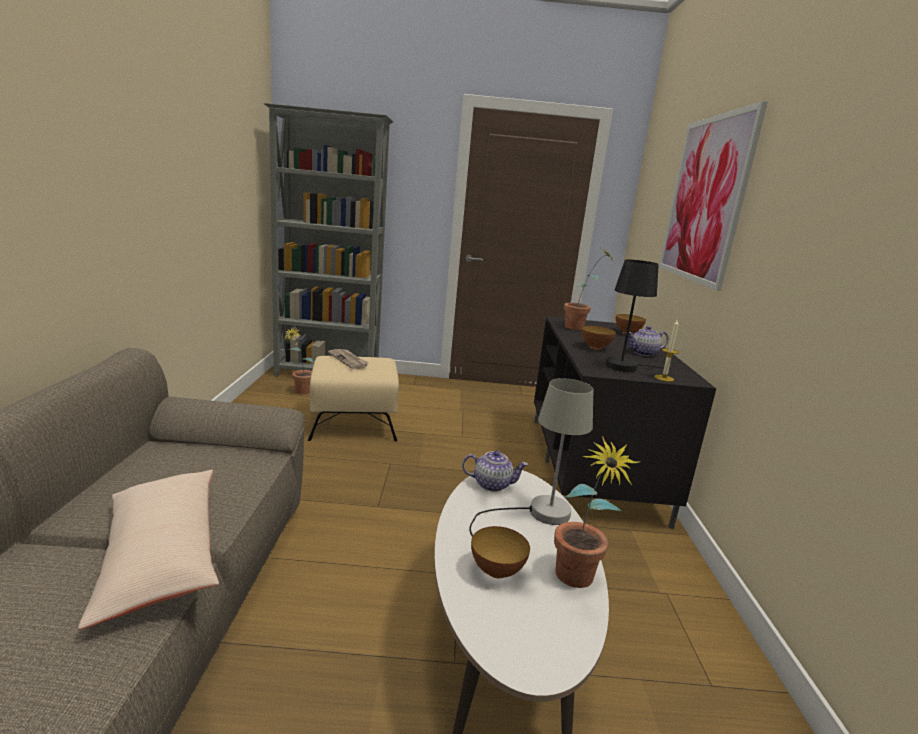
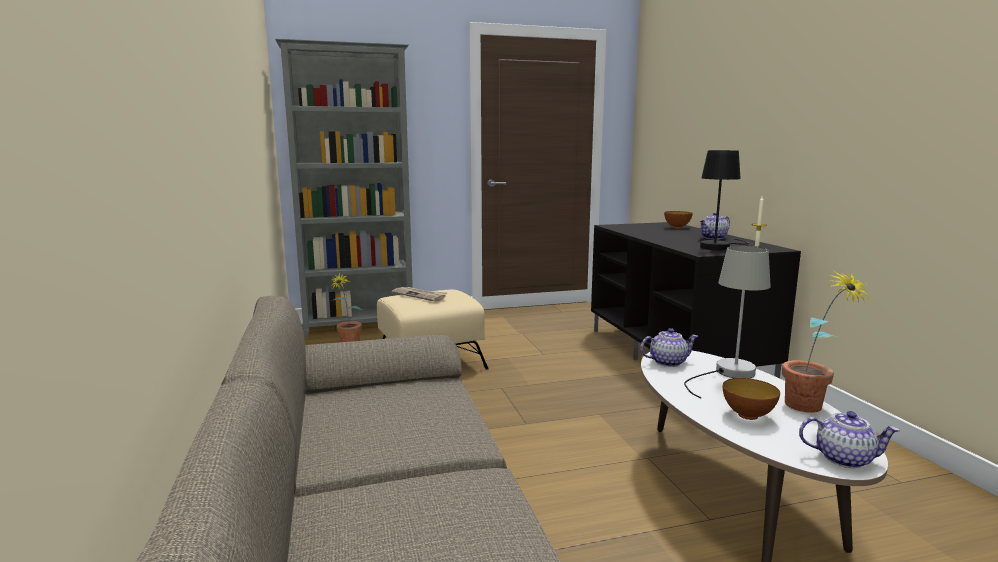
camera: 15 degrees left, 5 degrees down
(161, 555) = (455, 471): beige pillow -> none
(536, 658) = (844, 458): none -> teapot
(580, 328) = (636, 229): potted plant -> none
(595, 348) = (672, 239): bowl -> none
(705, 199) = (738, 97): picture -> none

